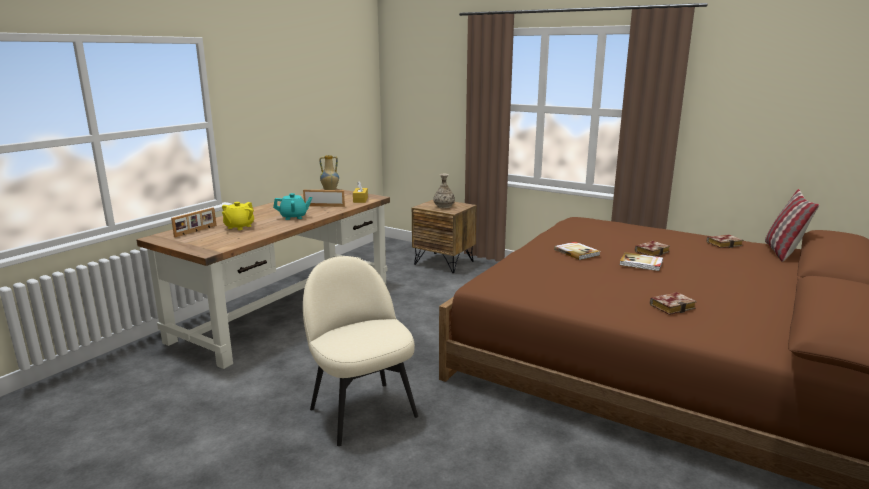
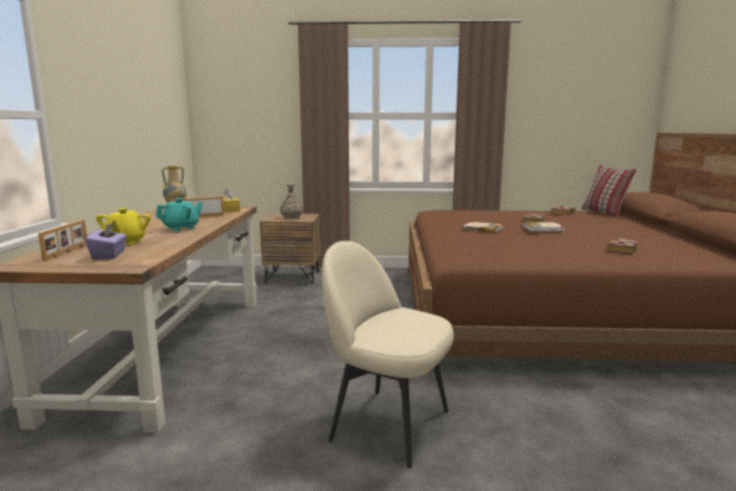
camera: 30 degrees left, 5 degrees down
(212, 238) = (109, 255): none -> purple tissue box

